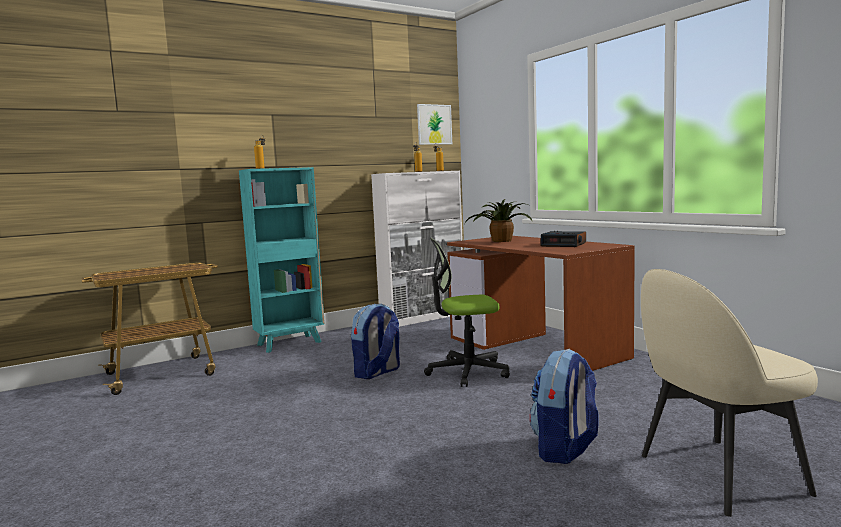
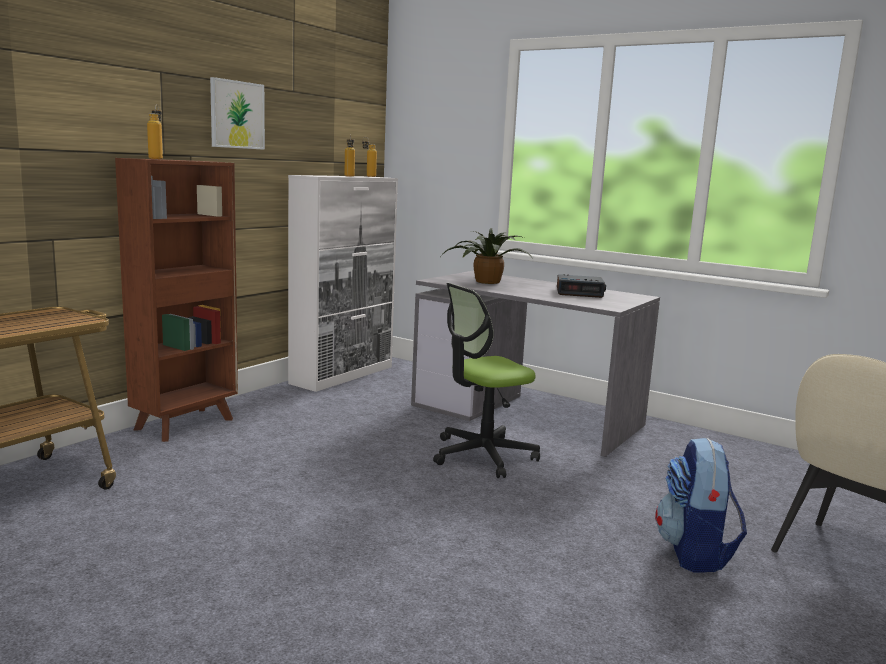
camera: 25 degrees left, 5 degrees up
(291, 343) = (186, 424): turquoise bookcase -> brown bookcase
(377, 372) = (368, 465): backpack -> none
(434, 124) = (359, 110): picture -> picture (237, 115)
(536, 347) = (528, 415): brown desk -> grey desk

